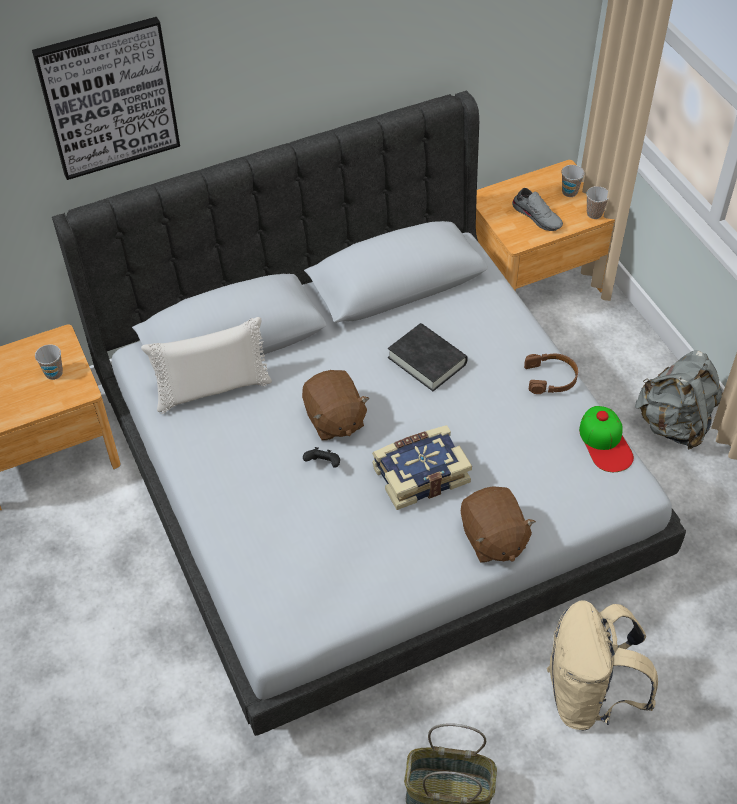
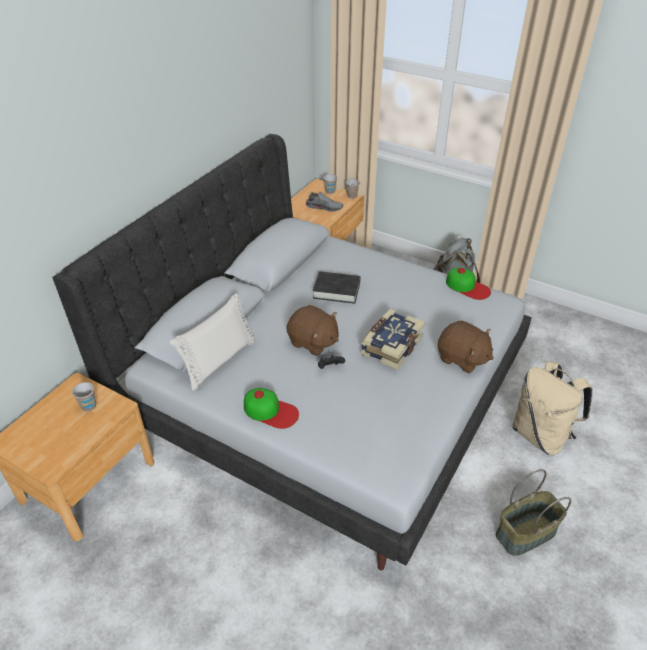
camera: 35 degrees left, 10 degrees down
(108, 98) = (73, 164): picture -> none
(216, 482) = (271, 411): none -> cap
(551, 378) = (410, 270): brown headphones -> none

